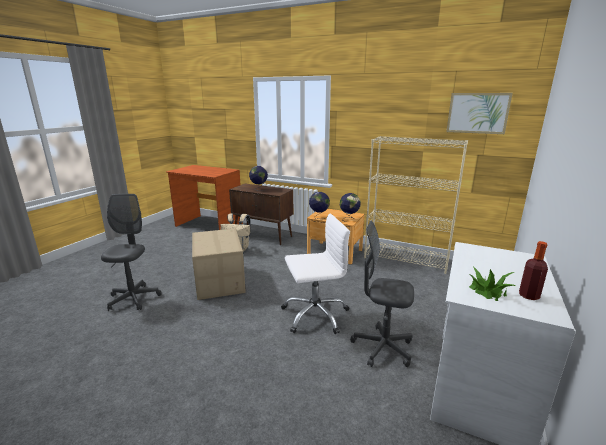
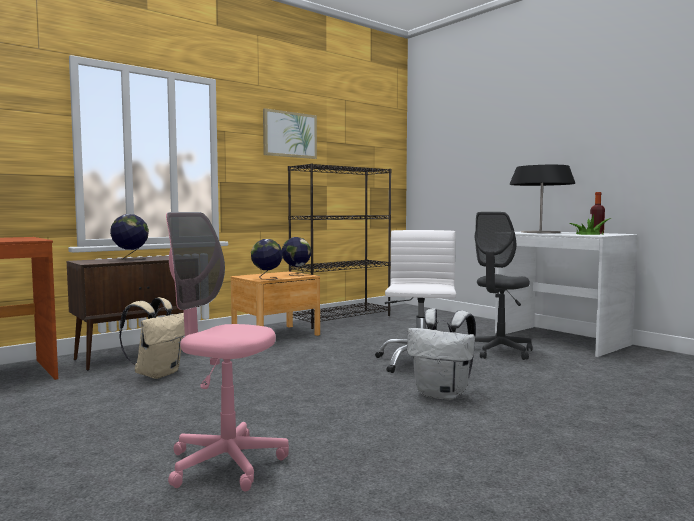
camera: 65 degrees left, 15 degrees down
(133, 299) = (226, 464): grey office chair -> pink office chair
(220, 281) = (262, 394): cardboard box -> none
(247, 337) = (443, 394): none -> white backpack
(406, 259) = (341, 319): beige bookcase -> black bookcase
(477, 113) = (366, 144): picture -> picture (289, 134)
(495, 262) = (540, 232): none -> table lamp

